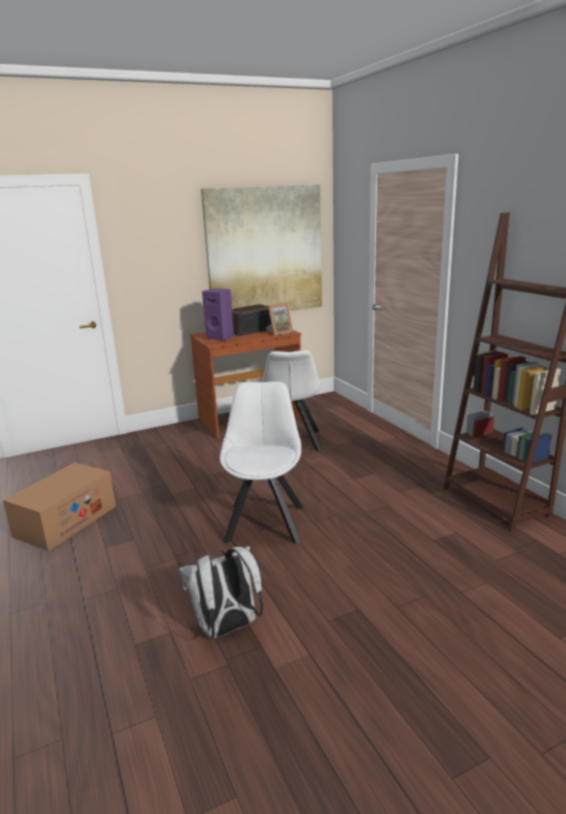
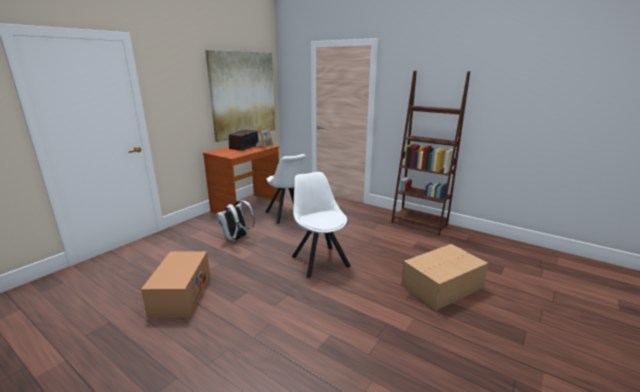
camera: 30 degrees left, 0 degrees up
(221, 338) = (231, 152): purple speaker -> none
(227, 628) = (360, 321): white backpack -> white backpack (236, 238)
(416, 622) = (443, 286): none -> cardboard box

